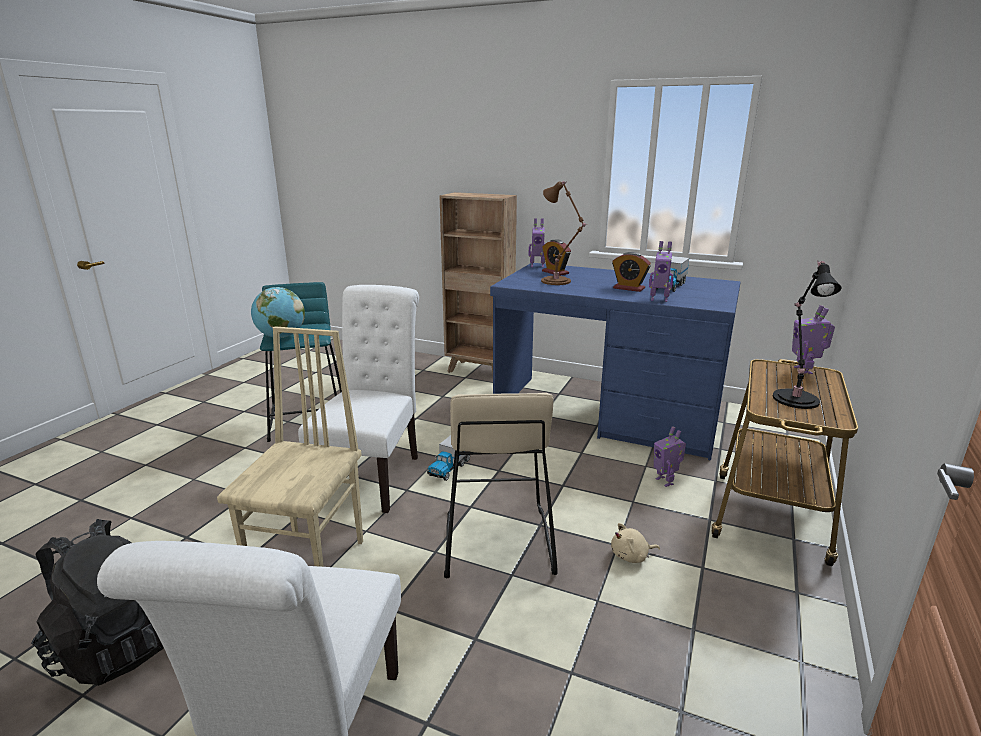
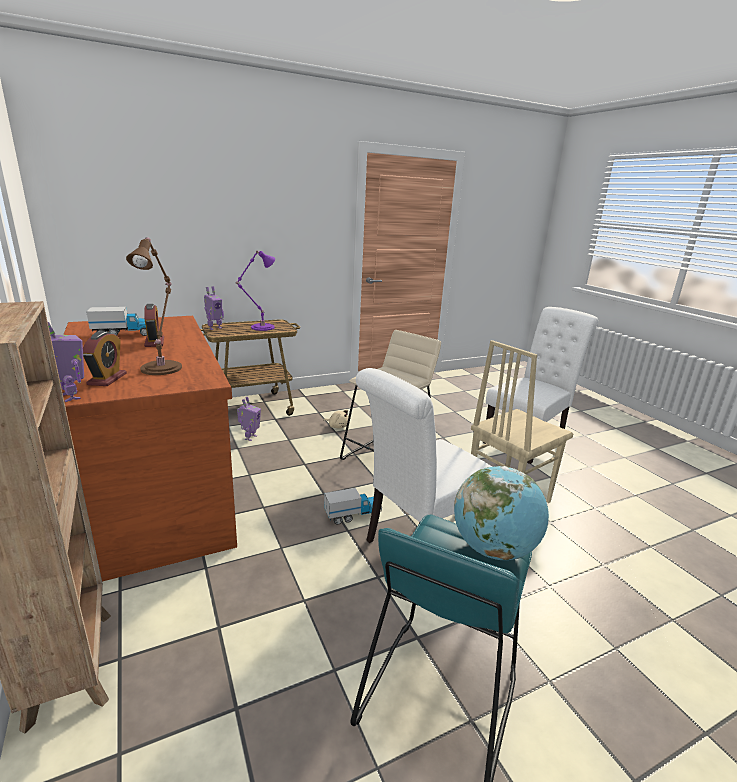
camera: 140 degrees left, 0 degrees up
(116, 644) = (628, 510): black backpack -> none
(607, 414) = (156, 490): blue desk -> brown desk
(659, 299) = (184, 331): toy robot -> none
(794, 397) = (260, 327): black table lamp -> purple table lamp

